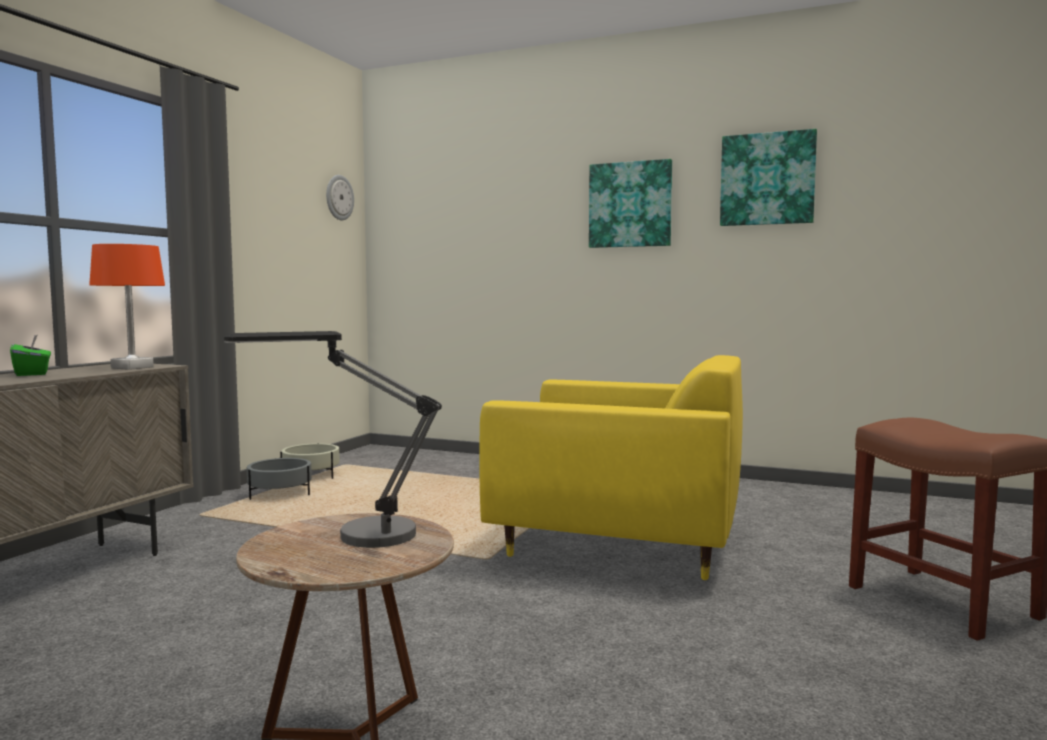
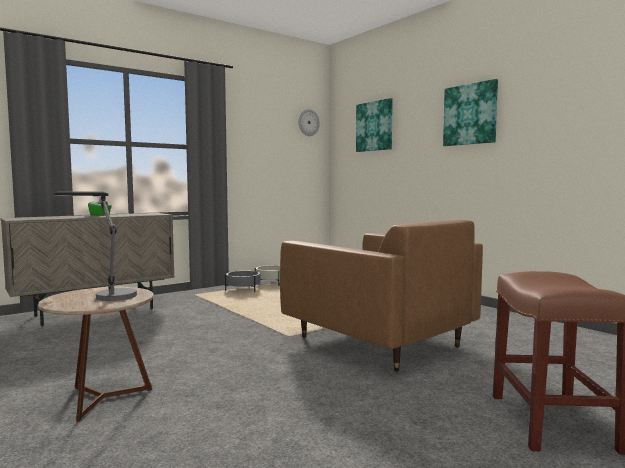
camera: 30 degrees right, 0 degrees up
(132, 367) = (146, 214): orange table lamp -> none
(619, 543) = (378, 342): yellow armchair -> brown armchair
(767, 179) = (565, 87): picture -> picture (374, 126)

